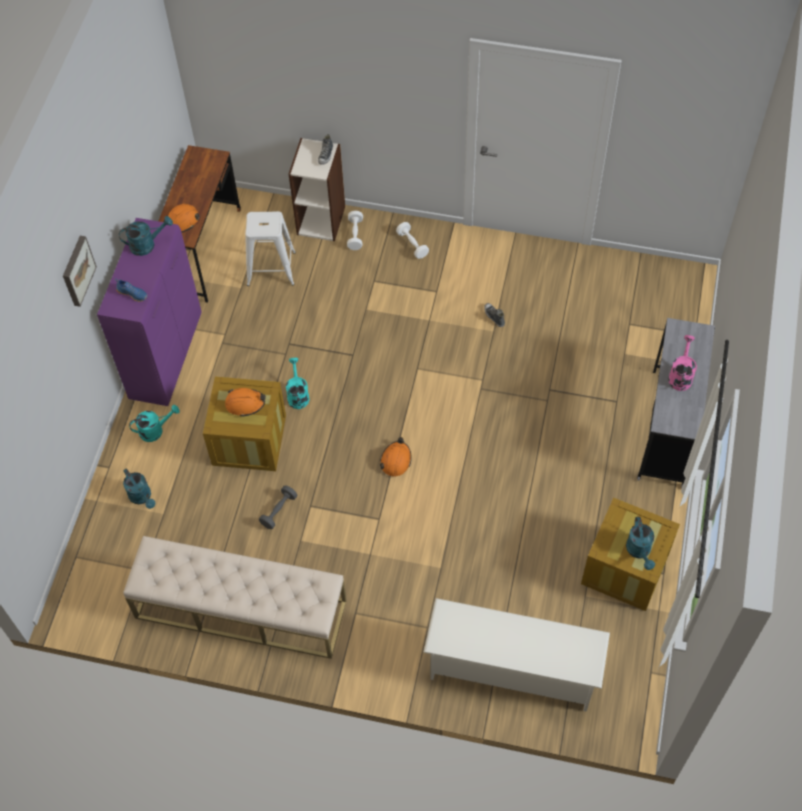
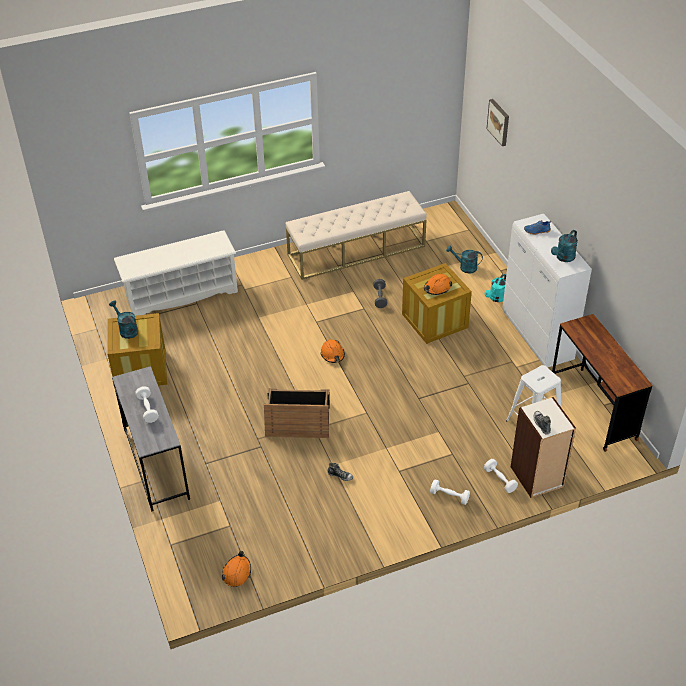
camera: 145 degrees right, 15 degrees down
(77, 270) = (556, 174): picture -> picture (499, 122)
(166, 356) = (537, 336): purple cabinet -> white cabinet
(181, 222) = (588, 333): orange hard hat -> orange hard hat (237, 572)
(297, 394) = (431, 358): turquoise watering can -> none
(492, 398) = (297, 420): none -> crate
(680, 375) = (147, 409): pink watering can -> white dumbbell

